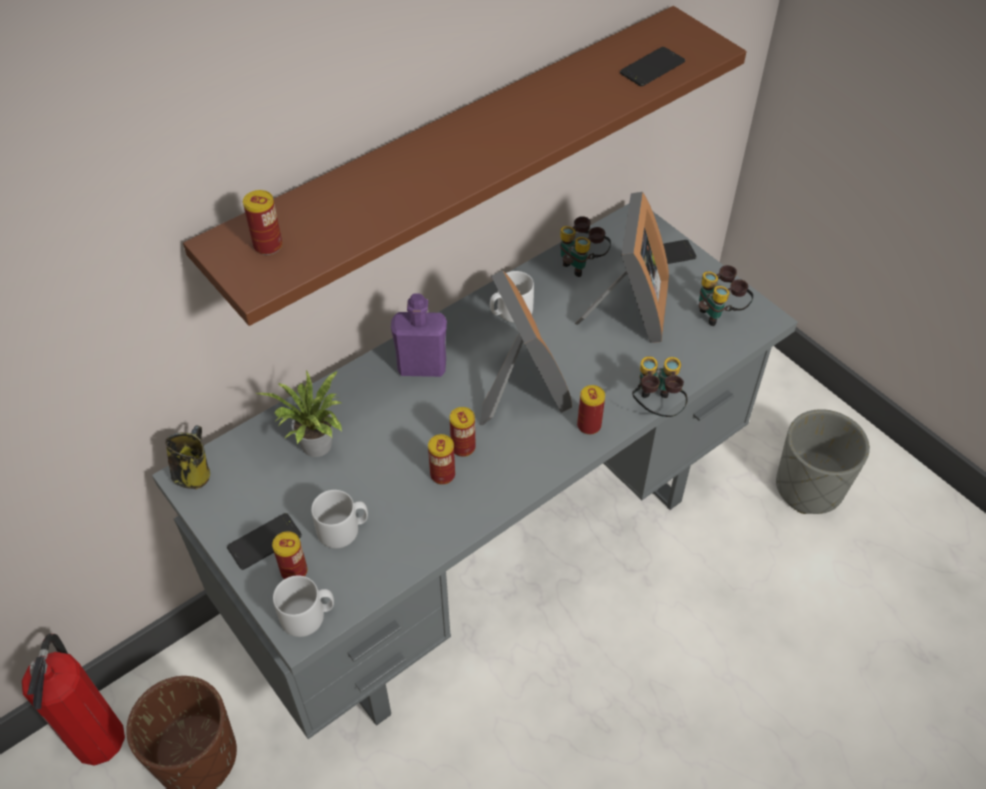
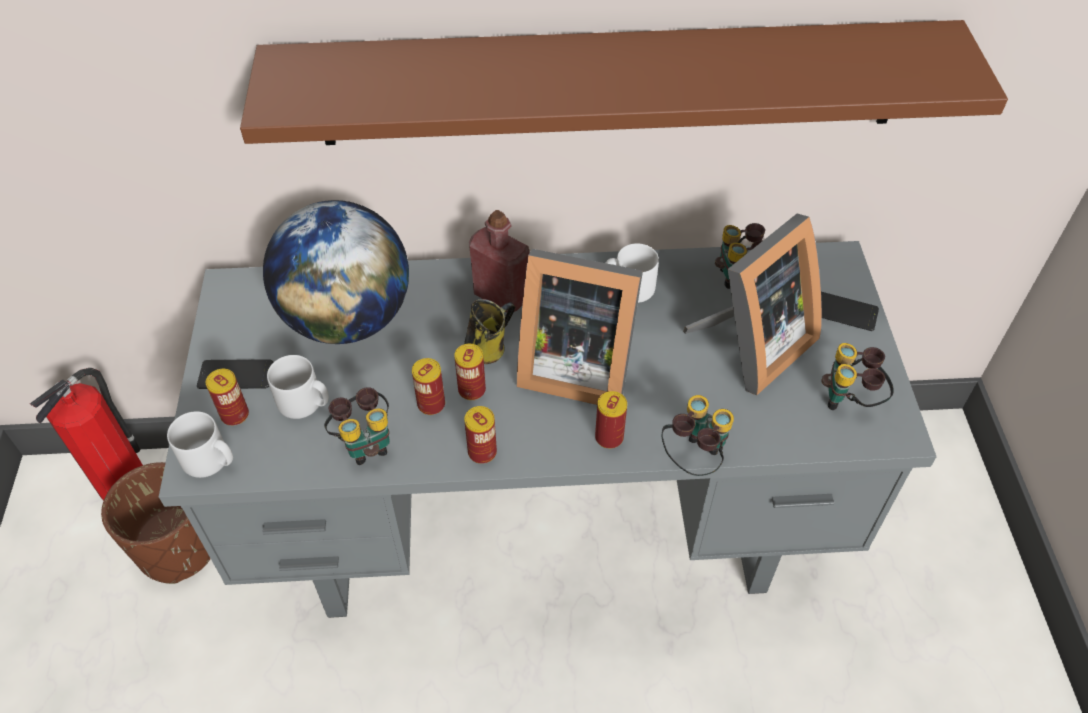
camera: 35 degrees right, 0 degrees up
(194, 473) = (236, 285): mug -> mug (489, 348)
(268, 245) = (319, 78): can -> can (482, 452)
(317, 448) = (348, 319): potted plant -> globe
(419, 531) = (365, 443): none -> binoculars
(422, 366) = (501, 296): purple bottle -> red bottle
(521, 389) = (574, 366): picture frame -> picture frame turned 90 degrees clockwise
(652, 67) = (871, 72): phone -> none
(809, 487) = (921, 663): grey planter -> none

